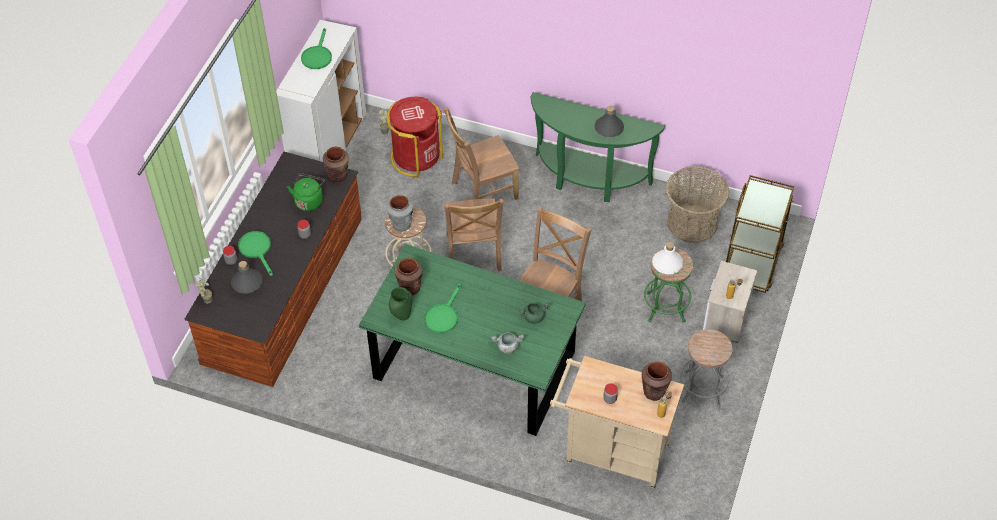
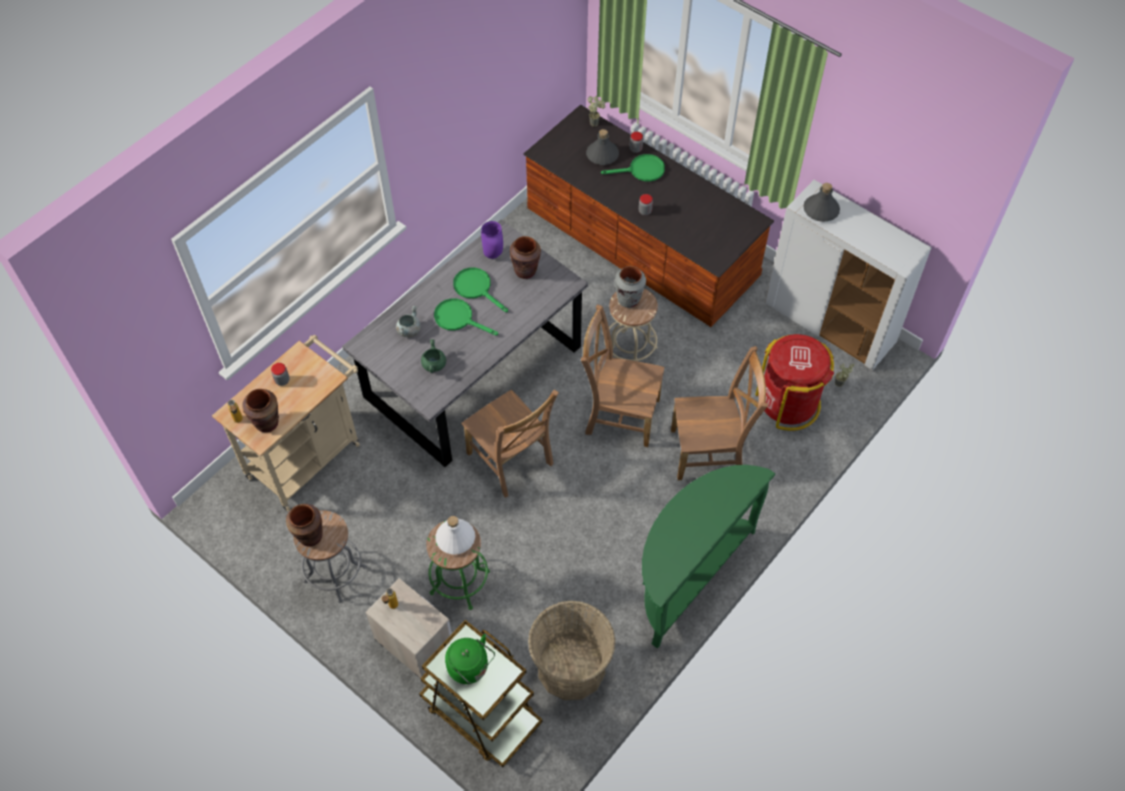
camera: 110 degrees right, 5 degrees up
(309, 200) = (691, 225): green kettle -> green kettle (470, 668)
(317, 56) = (865, 230): green frying pan -> green frying pan (458, 318)
(338, 176) = (717, 257): brown vase -> brown vase (310, 536)
(402, 317) = (492, 255): green vase -> purple vase
(474, 366) = (472, 371): green dining table -> grey dining table
(482, 191) = (710, 452): brown chair -> brown chair turned 90 degrees clockwise
(609, 128) = (678, 537): grey bottle -> grey bottle (820, 210)

